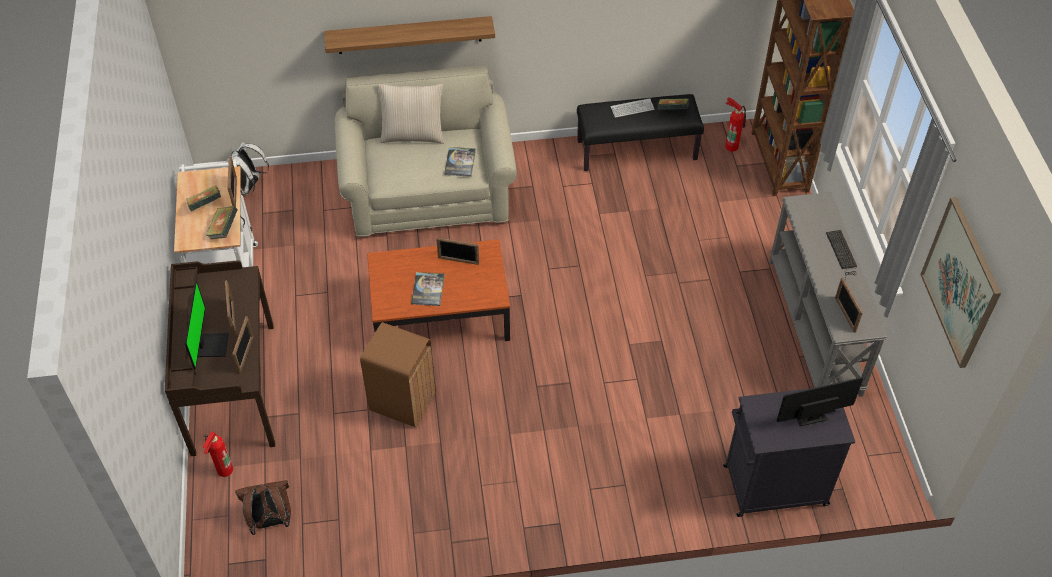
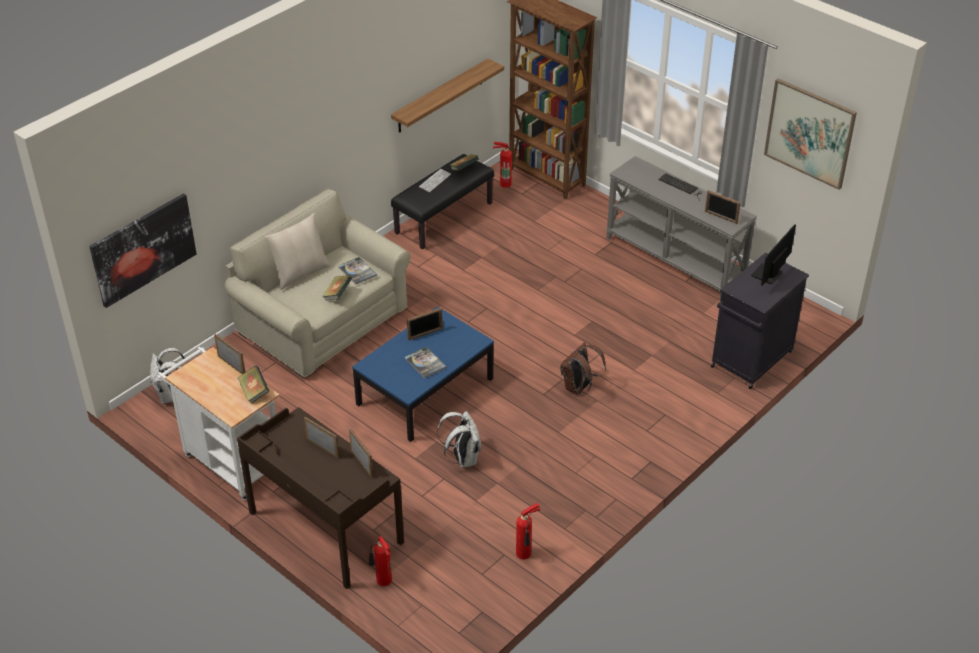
camera: 40 degrees left, 10 degrees down
(205, 205) = (218, 385): book -> book (337, 295)
(211, 345) = (327, 473): monitor -> none
(238, 42) = (143, 249): none -> picture
(271, 521) = (457, 587): brown backpack -> brown backpack (579, 388)
(355, 532) = (525, 554): none -> fire extinguisher
(402, 401) = (462, 458): brown trash can -> white backpack
(409, 35) = (269, 184): shelf -> shelf (440, 96)
(440, 314) = (425, 391): brown coffee table -> blue coffee table

